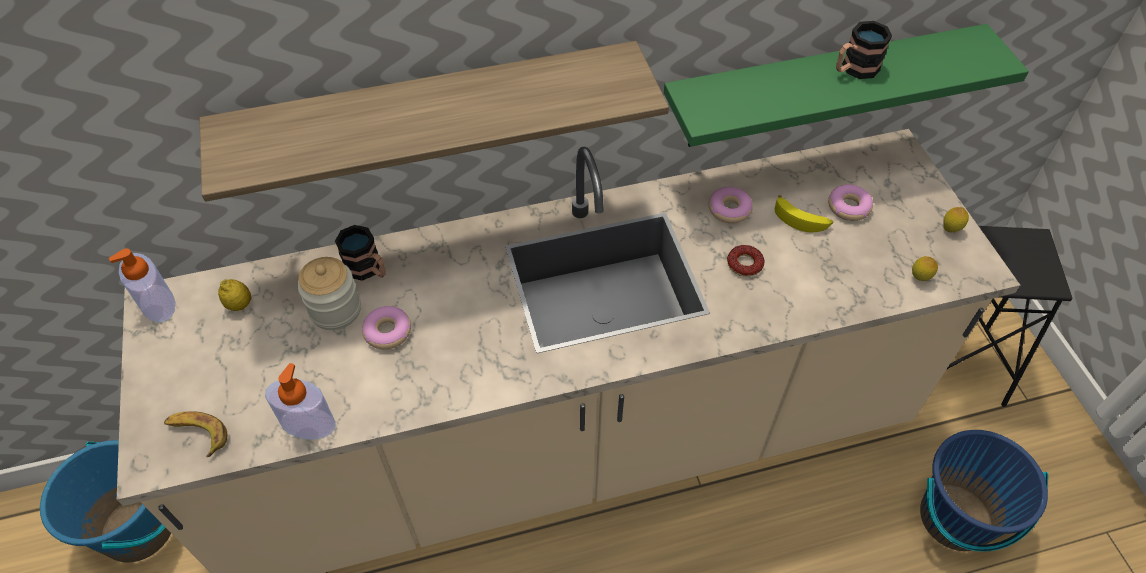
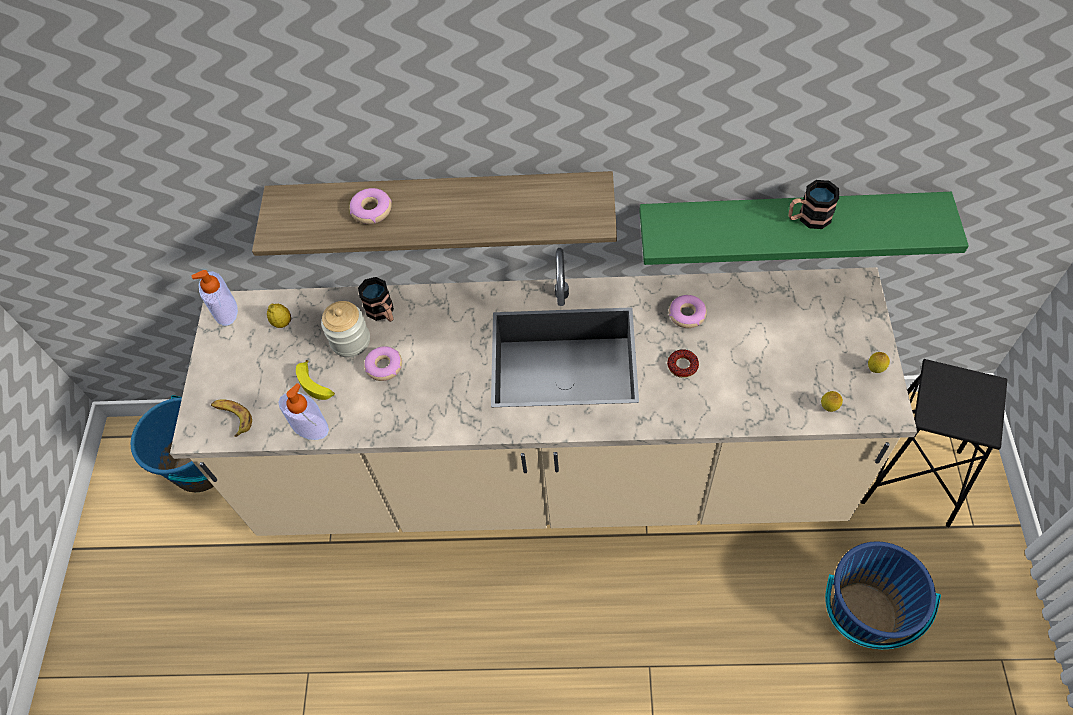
camera: 20 degrees right, 5 degrees up
(801, 219) = (746, 335): banana -> banana (317, 385)
(848, 207) = (791, 332): donut -> donut (371, 210)

